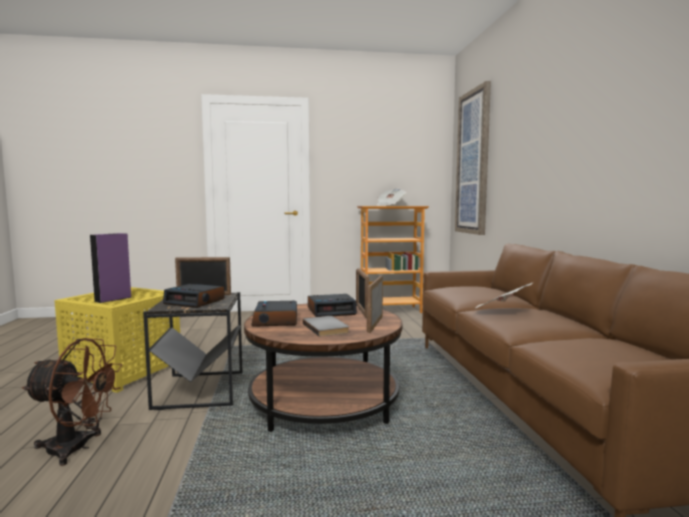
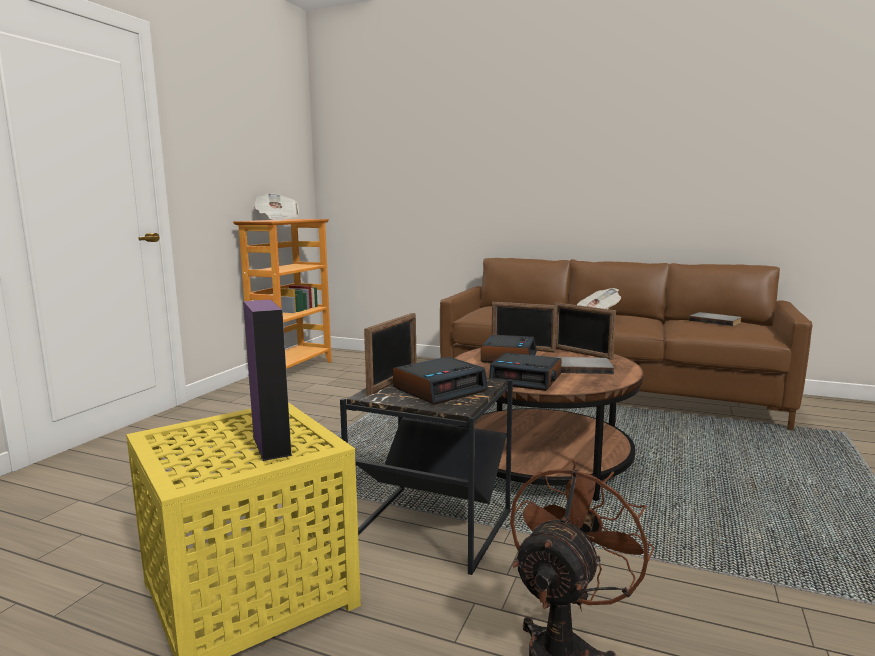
camera: 60 degrees left, 5 degrees up
(473, 162) = (375, 164): picture -> none
(626, 349) = (715, 321): none -> grey book

